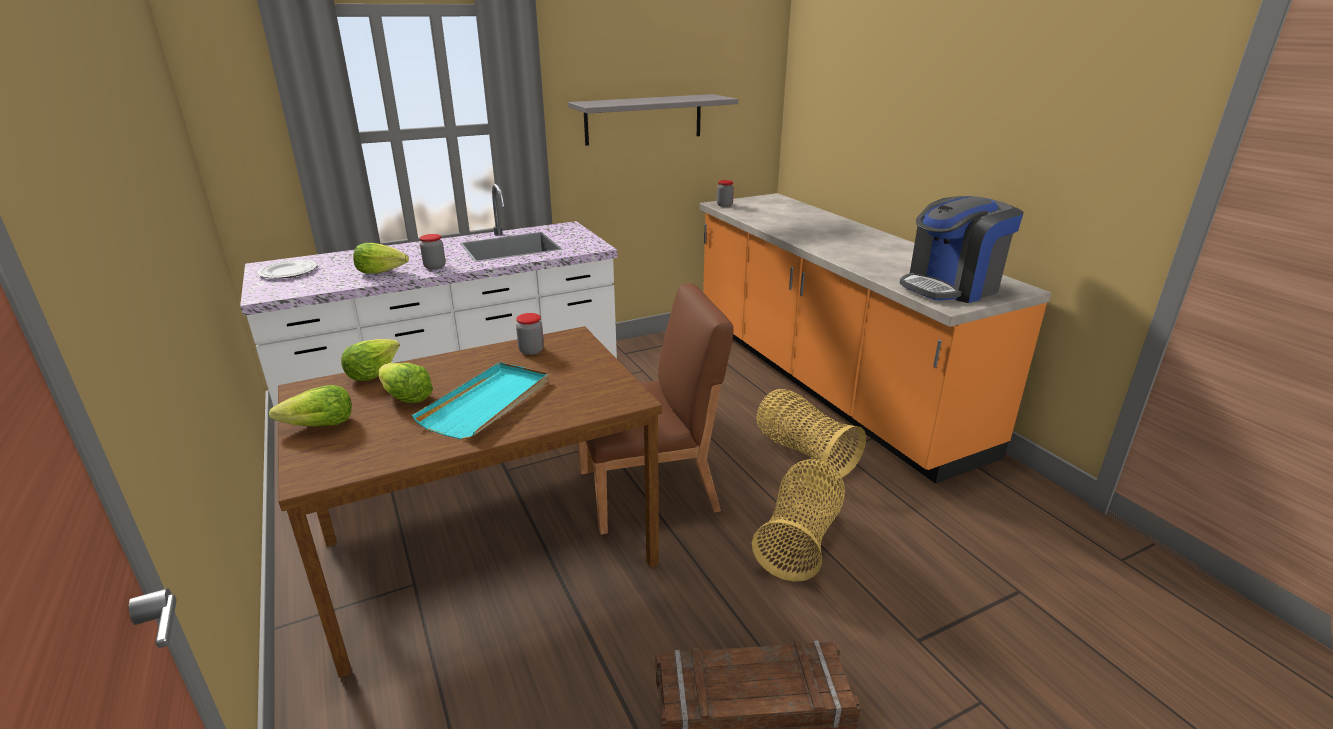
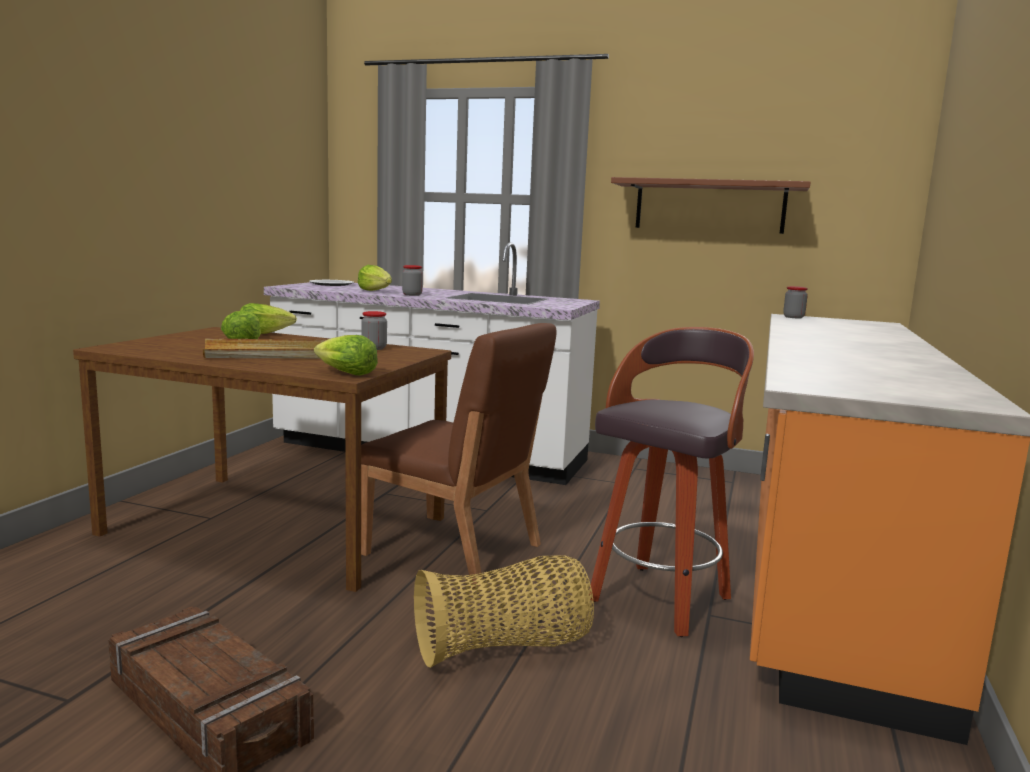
camera: 45 degrees right, 15 degrees down
(319, 426) = (174, 339): lettuce -> lettuce (345, 373)
(487, 403) = (268, 354): turquoise tray -> beige tray
(644, 119) = (709, 206): grey shelf -> brown shelf
(804, 452) = (661, 598): basket -> stool
(951, 287) = (862, 382): coffee machine -> none

